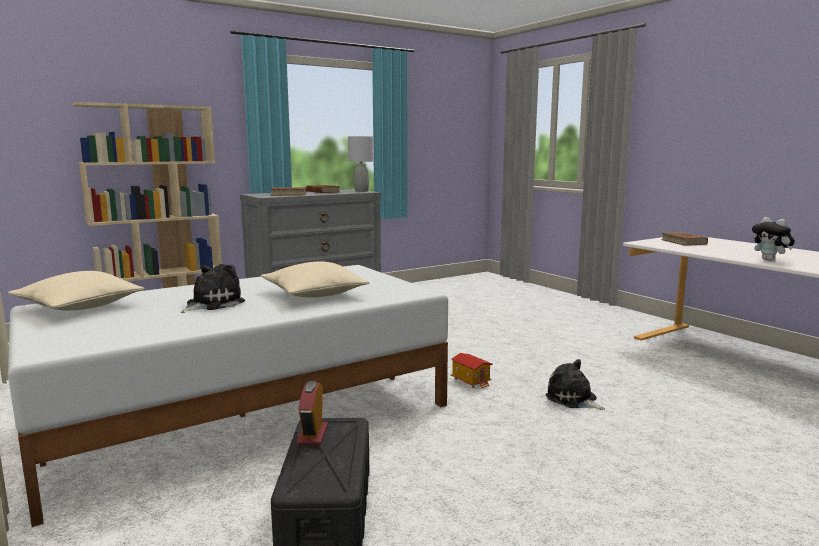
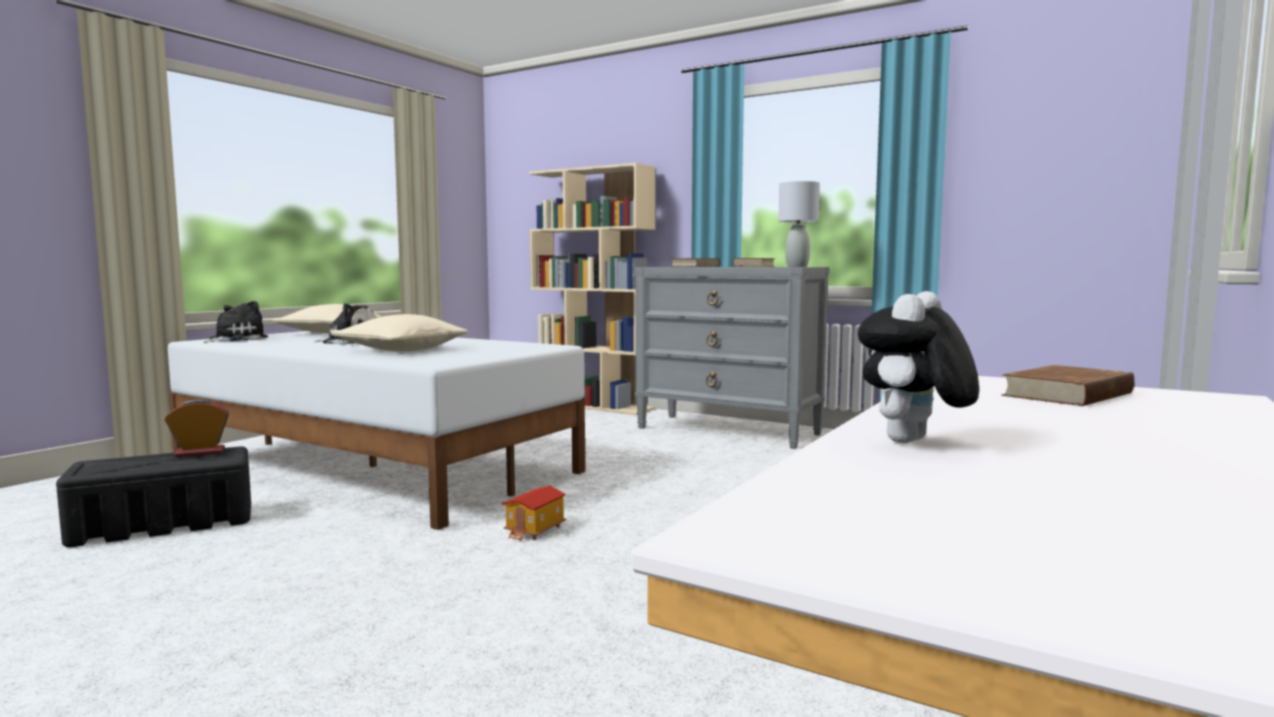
camera: 65 degrees right, 5 degrees down
(573, 399) = (506, 599): plush toy -> plush toy (235, 339)

